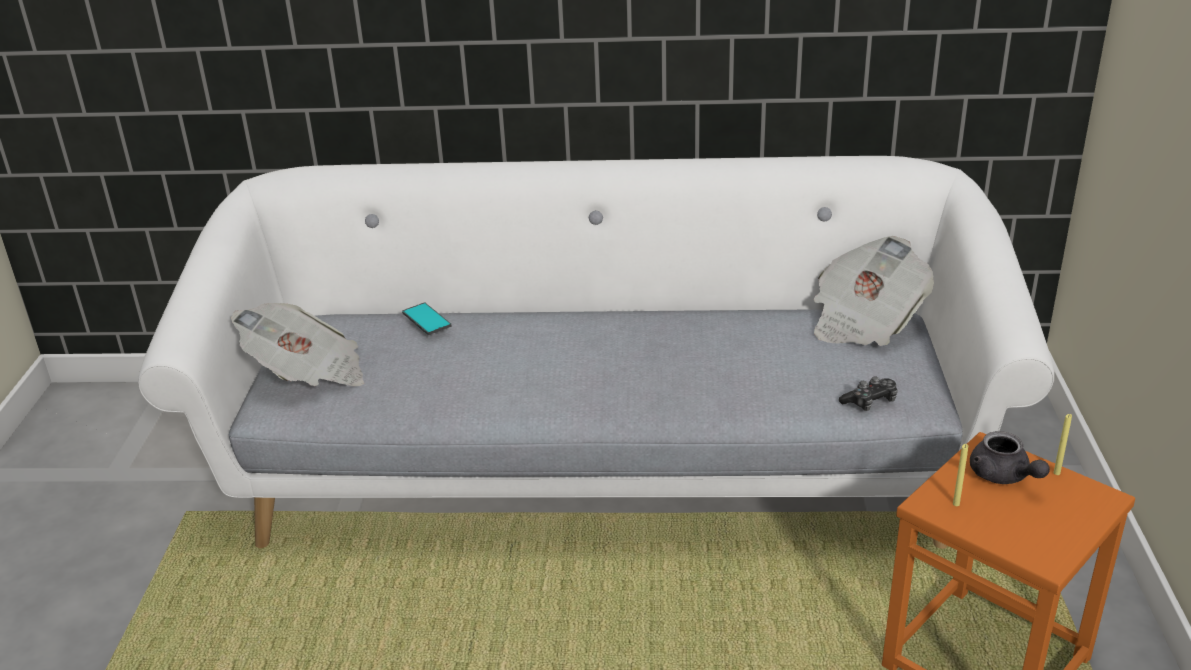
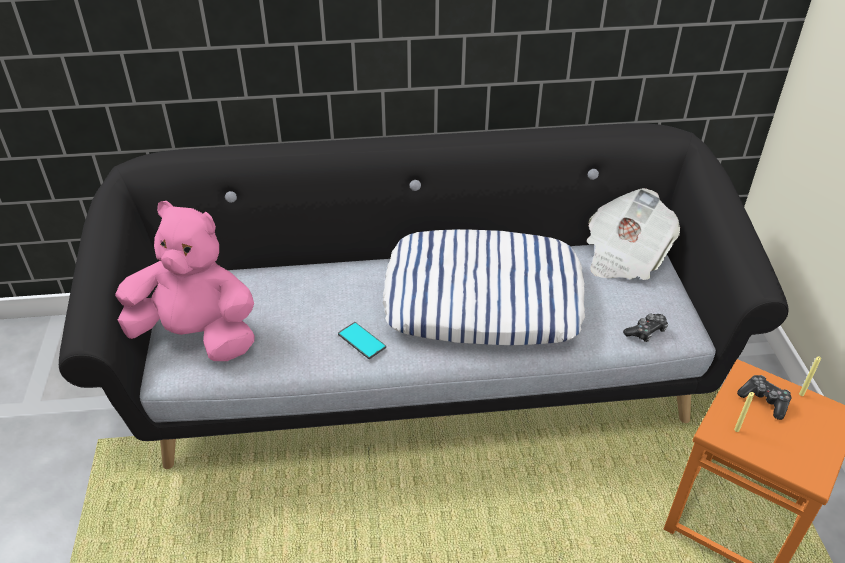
camera: 10 degrees left, 10 degrees up
(308, 374) = (196, 335): newspaper -> pink plush toy
(426, 319) = (284, 276): phone -> phone (361, 341)
(601, 465) = (422, 369): white sofa -> black sofa
(667, 355) = (483, 298): none -> pillow
(1003, 476) = (764, 400): grey teapot -> game controller

